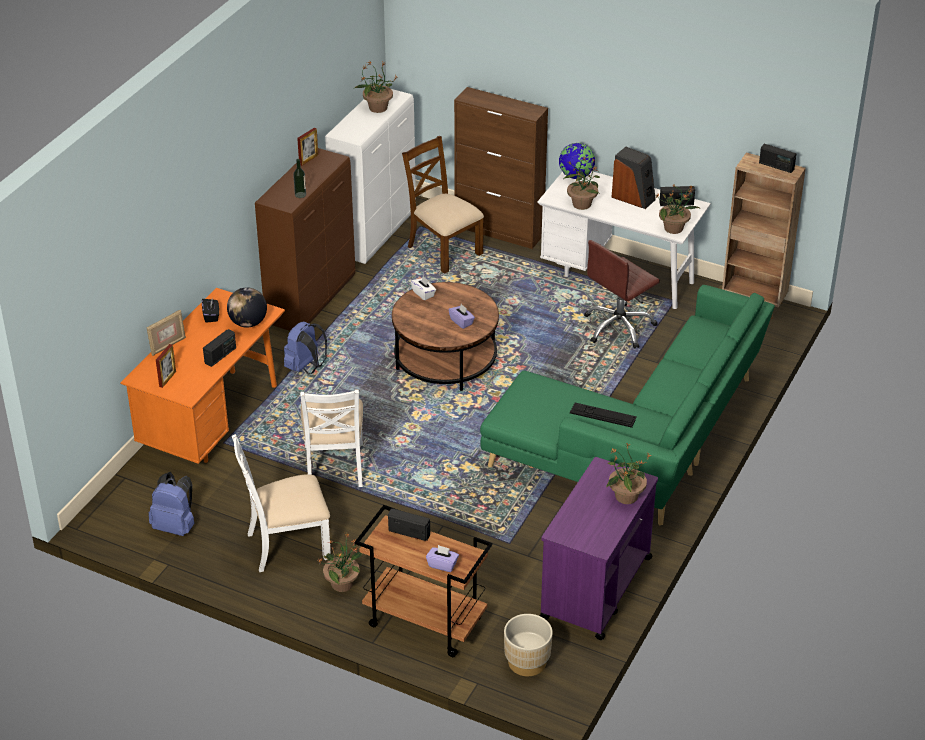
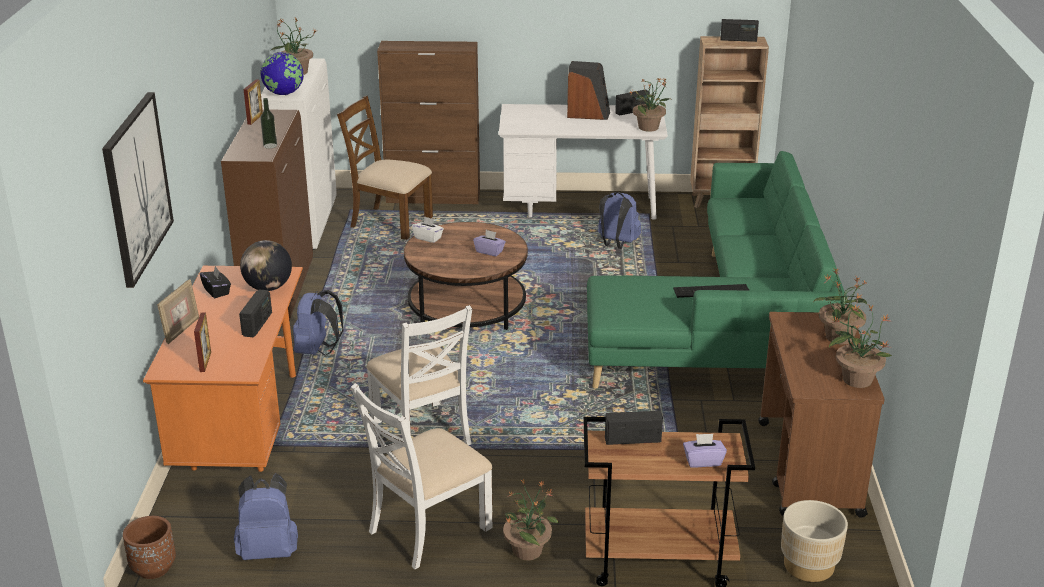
camera: 25 degrees left, 10 degrees down
(98, 515) = (154, 568): none -> brown planter
(137, 247) = (137, 187): none -> picture
(576, 176) = (518, 110): globe -> globe (284, 93)
(581, 204) = (543, 127): potted plant -> potted plant (856, 379)
(595, 588) = (809, 468): purple cart -> brown cart
(619, 327) = (616, 244): brown office chair -> blue backpack

